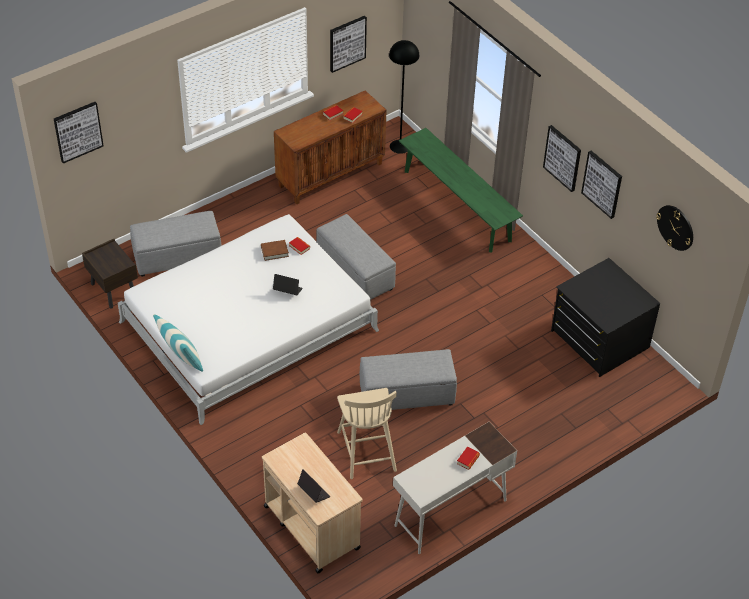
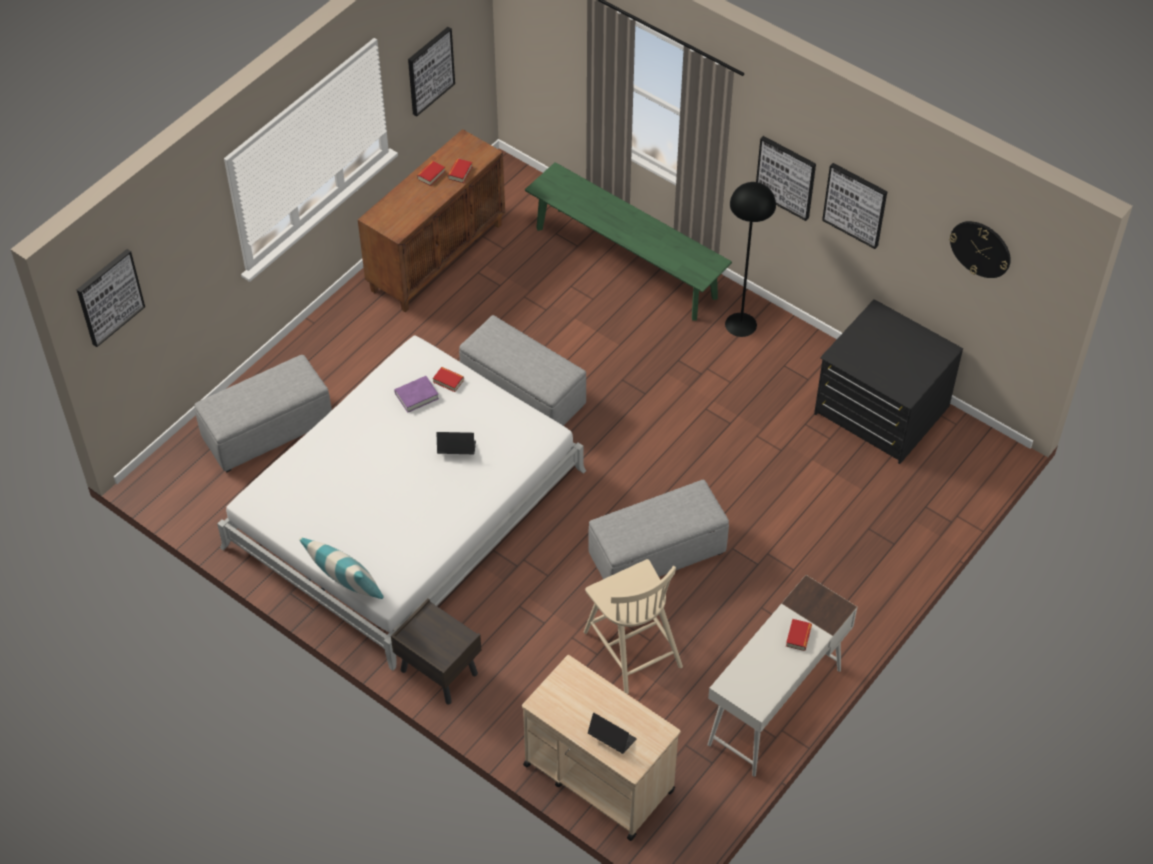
camera: 15 degrees left, 5 degrees up
(113, 290) = (194, 502): brown nightstand -> brown nightstand (438, 672)
(274, 252) = (416, 396): brown book -> purple book
(400, 146) = (517, 192): black floor lamp -> black floor lamp (741, 324)

